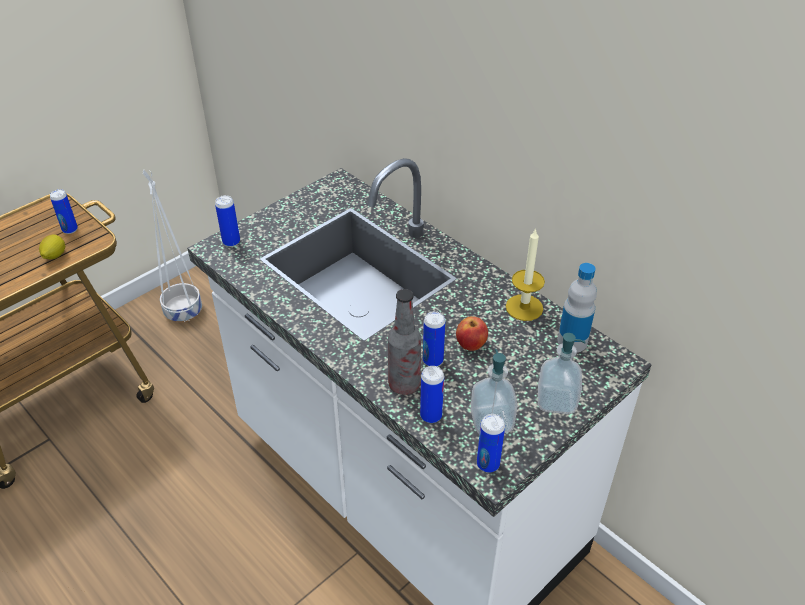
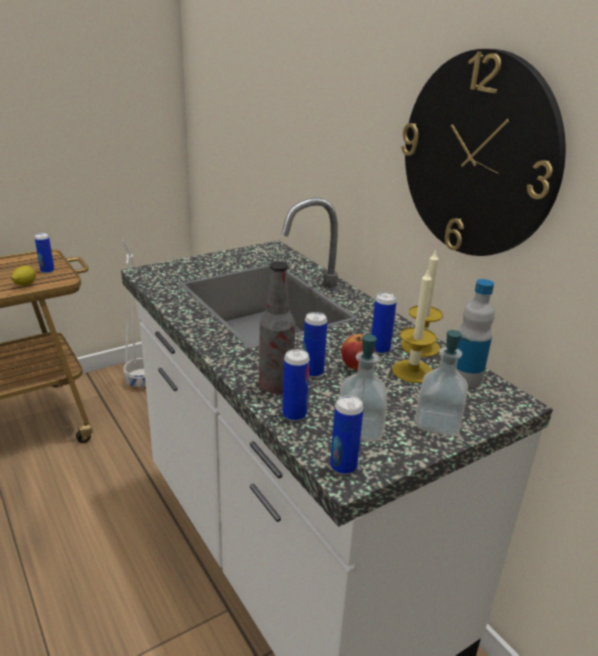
camera: 10 degrees right, 15 degrees down
(231, 242) = (160, 270): can -> can (380, 349)
(523, 341) = (412, 371): none -> candle
(570, 138) = (478, 156): none -> wall clock

